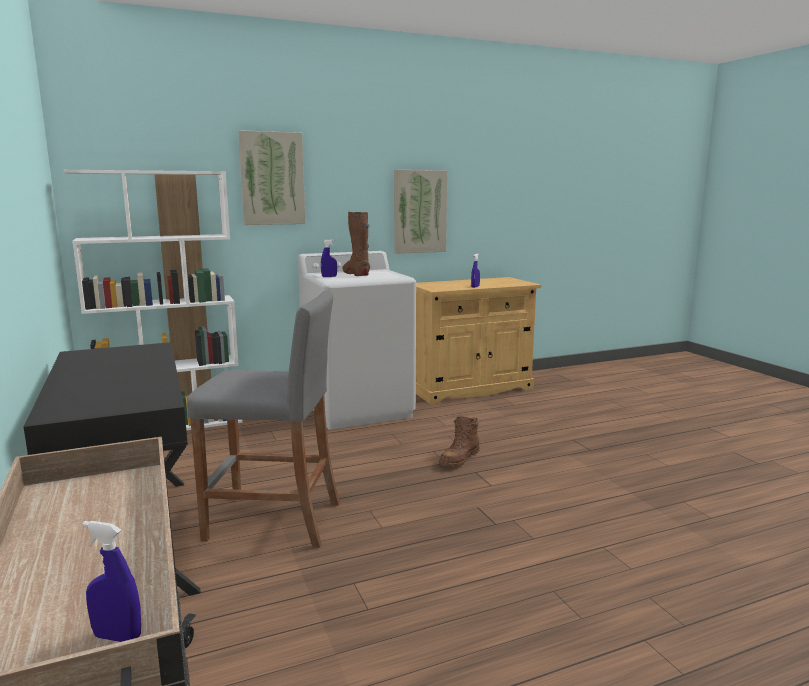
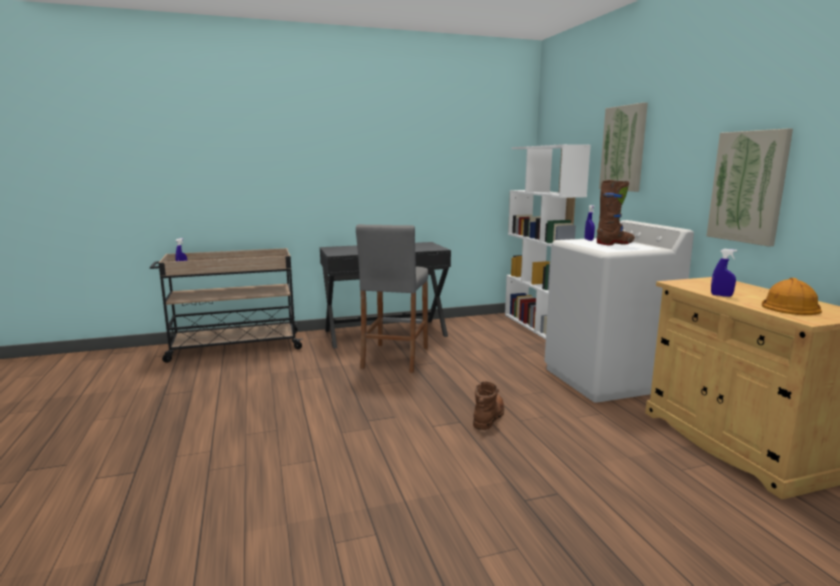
camera: 95 degrees right, 0 degrees up
(459, 459) = (489, 417): brown boot -> brown boot turned 75 degrees clockwise
(497, 282) = (788, 306): none -> orange hard hat

